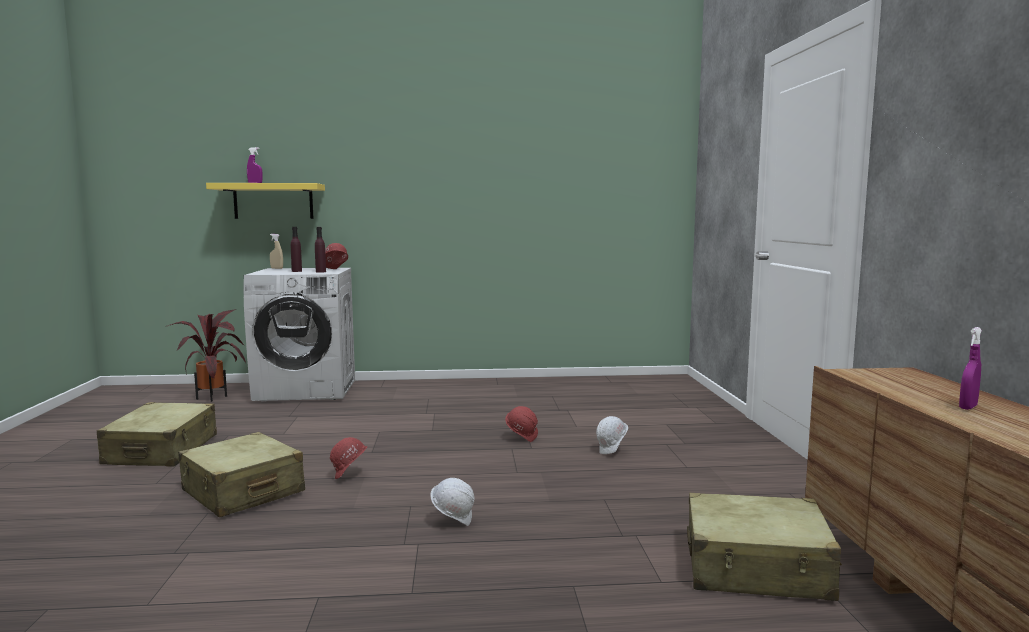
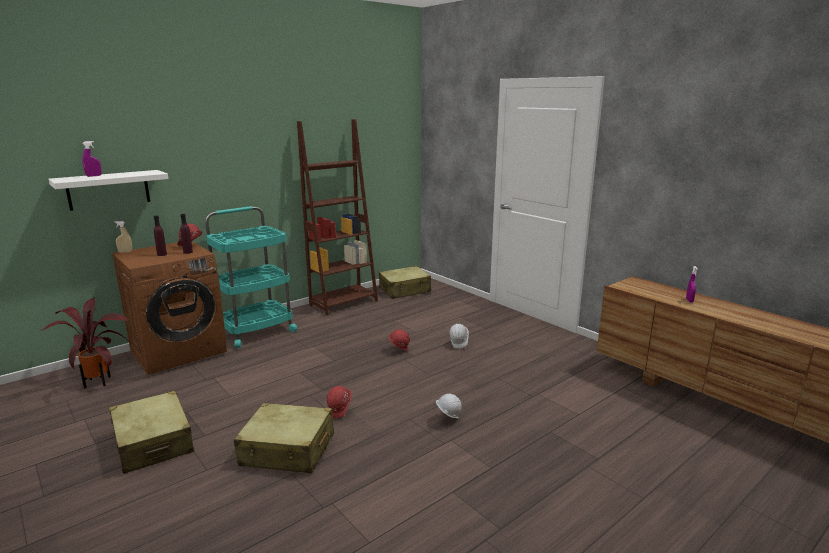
camera: 35 degrees left, 10 degrees up
(273, 201) = (108, 190): yellow shelf -> white shelf
(306, 392) = (179, 353): white washing machine -> brown washing machine
(403, 389) = (256, 331): none -> turquoise cart
(537, 383) = (343, 303): none -> brown bookcase
(756, 568) = (601, 392): beige suitcase -> beige suitcase (405, 290)

